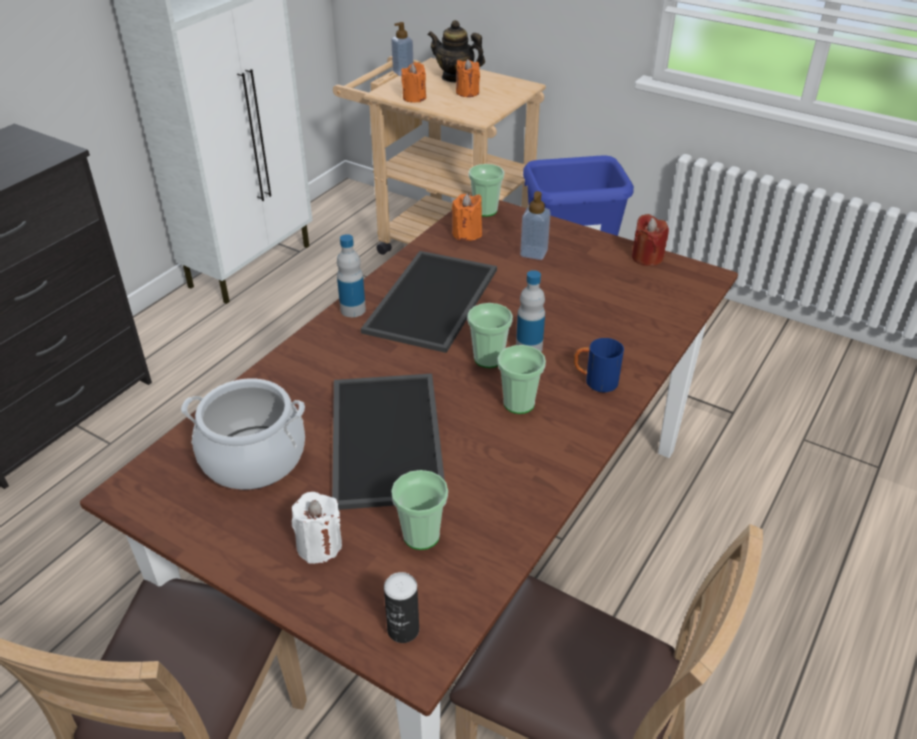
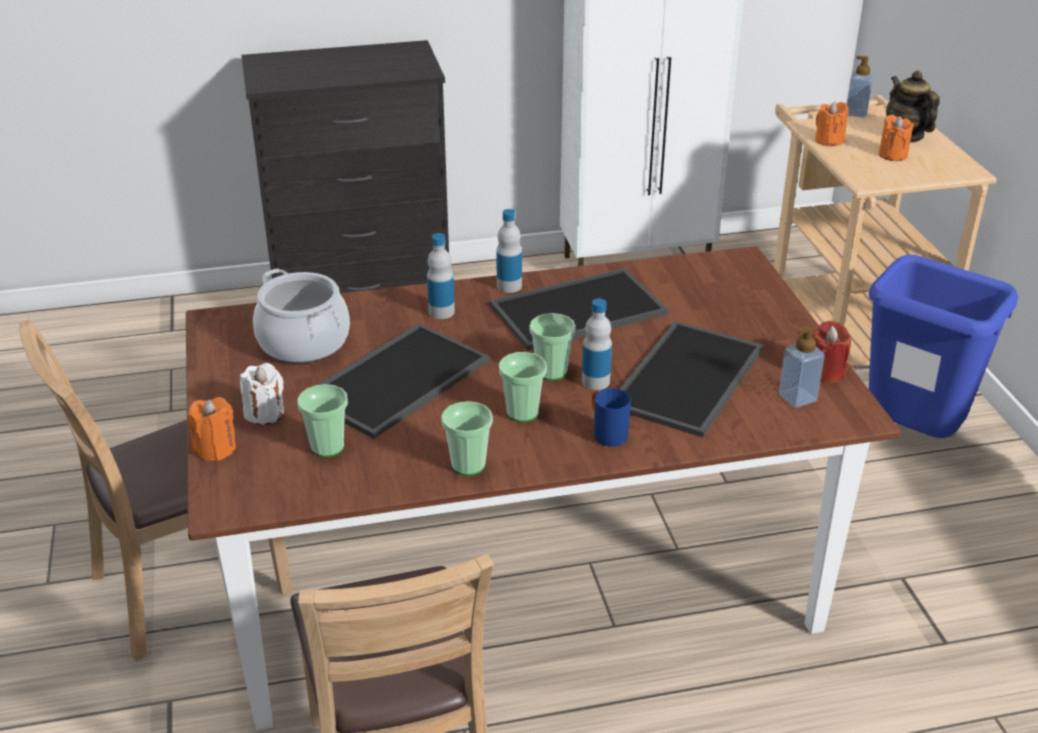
camera: 45 degrees right, 5 degrees down
(332, 360) = (441, 312): none -> bottle
(403, 630) = (238, 486): can -> none
(467, 233) = (691, 275): orange candle -> orange candle (215, 448)
(485, 210) = (739, 264): cup -> cup (468, 465)
(533, 253) = (724, 317): soap dispenser -> soap dispenser (797, 398)
(582, 309) = (689, 379): none -> tray

